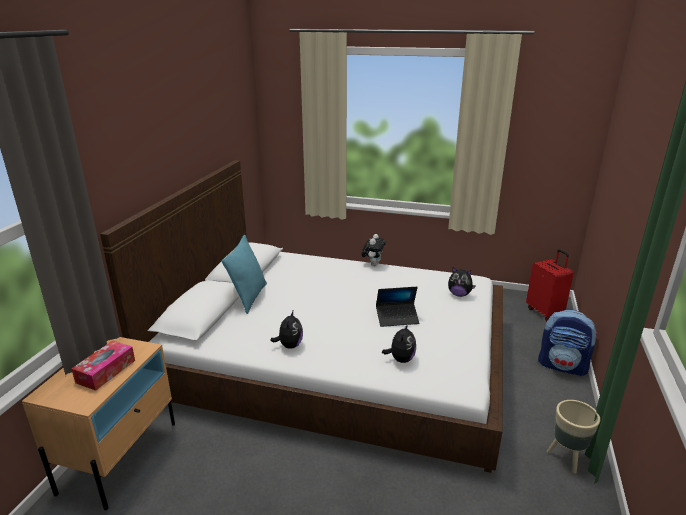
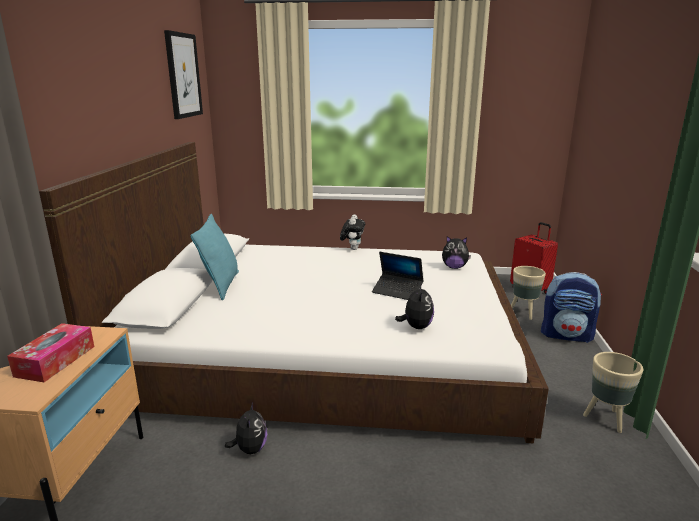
camera: 10 degrees left, 5 degrees down
(232, 101) = (183, 75): none -> picture
(289, 345) = (283, 325): plush toy -> plush toy (250, 449)
(397, 318) = (397, 291): laptop -> laptop turned 45 degrees clockwise
(529, 337) = (523, 313): none -> beige planter

